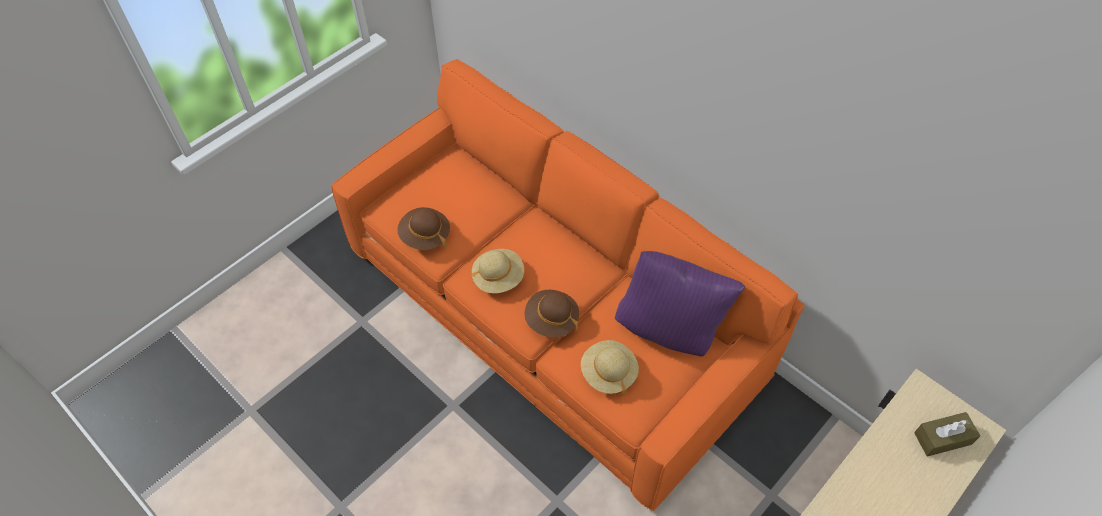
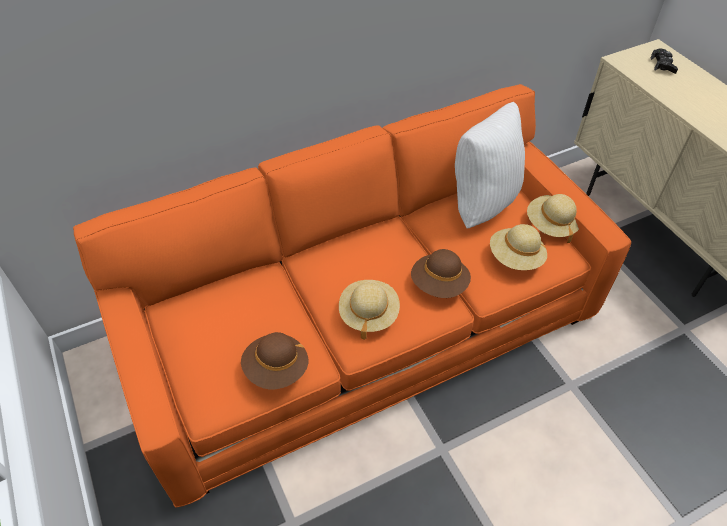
camera: 70 degrees left, 5 degrees down
(670, 329) = (481, 202): purple pillow -> white pillow
(671, 398) = (551, 225): none -> beige hat
(942, 438) = (663, 65): brown tissue box -> black game controller

